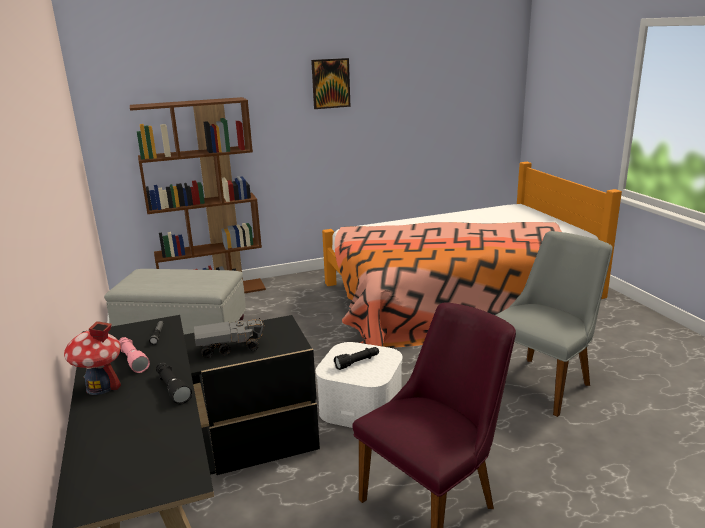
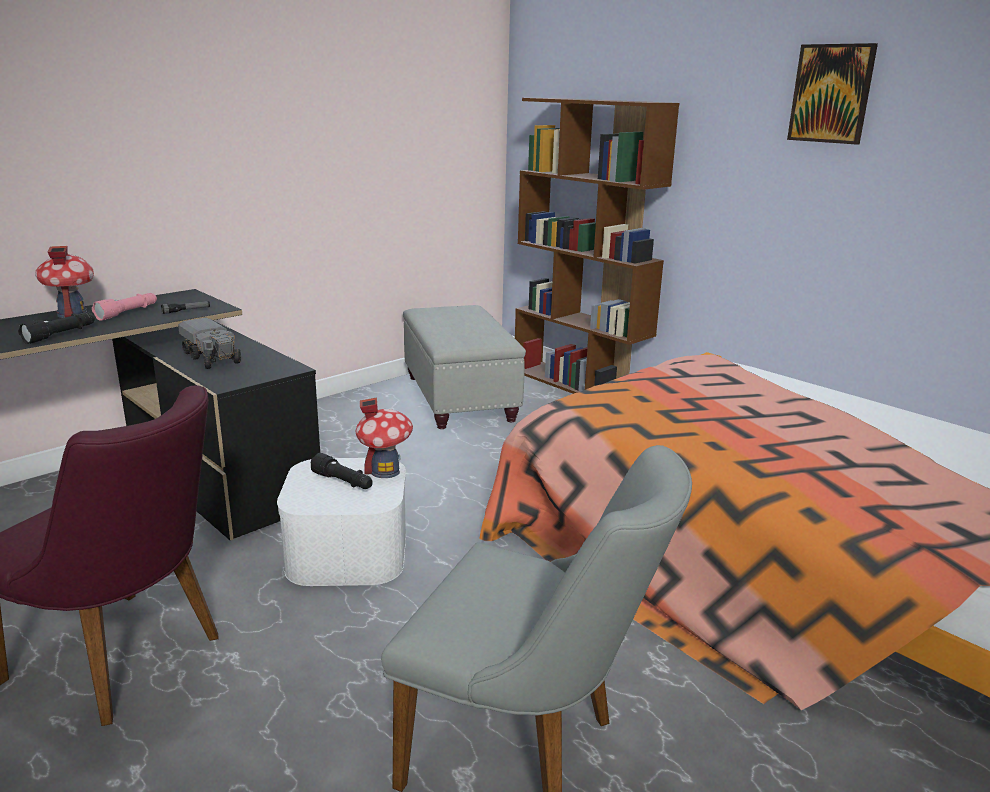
camera: 65 degrees right, 0 degrees up
(352, 348) = (385, 471): none -> toy house

